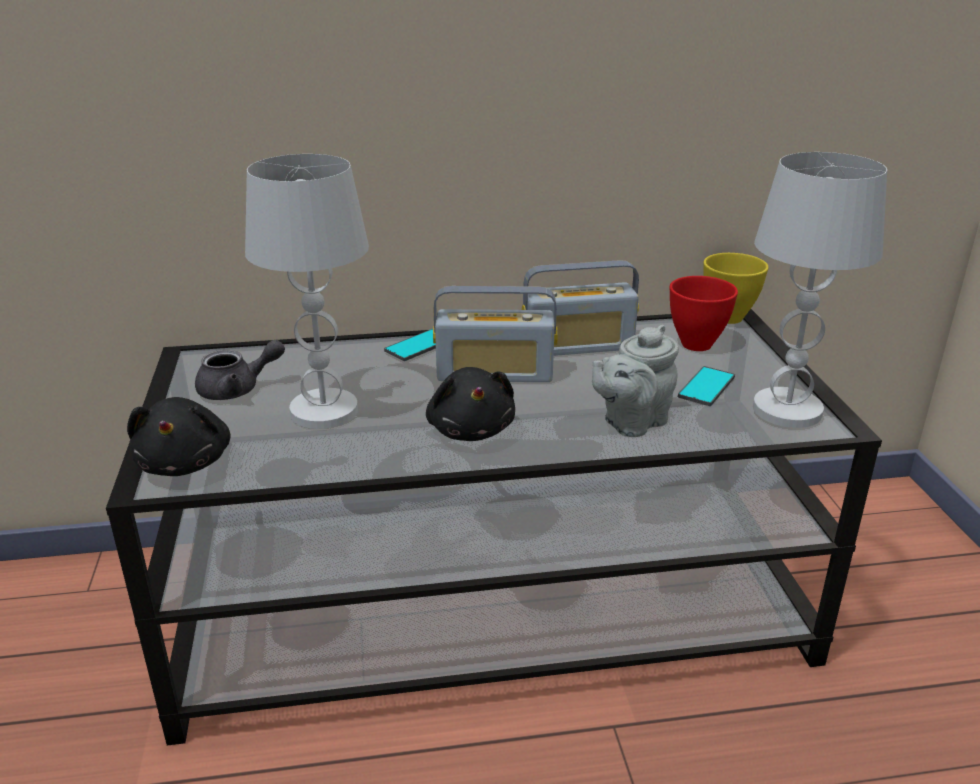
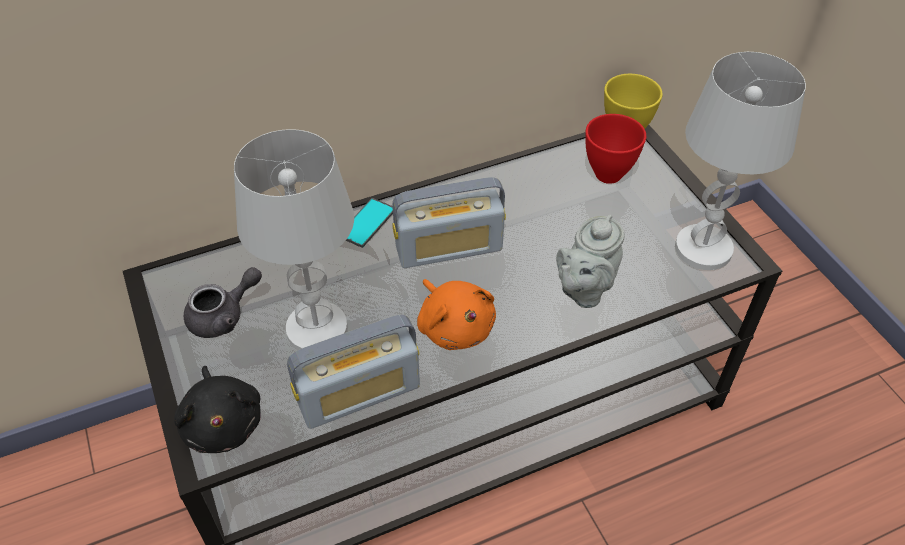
camera: 15 degrees left, 20 degrees up
(471, 430) = (455, 326): black plush toy -> orange plush toy
(578, 346) = (508, 196): radio -> radio (359, 394)
(706, 387) = (631, 230): phone -> none

